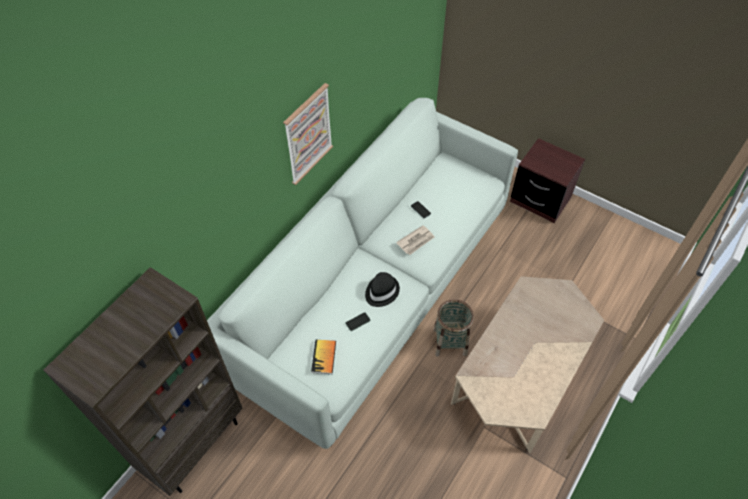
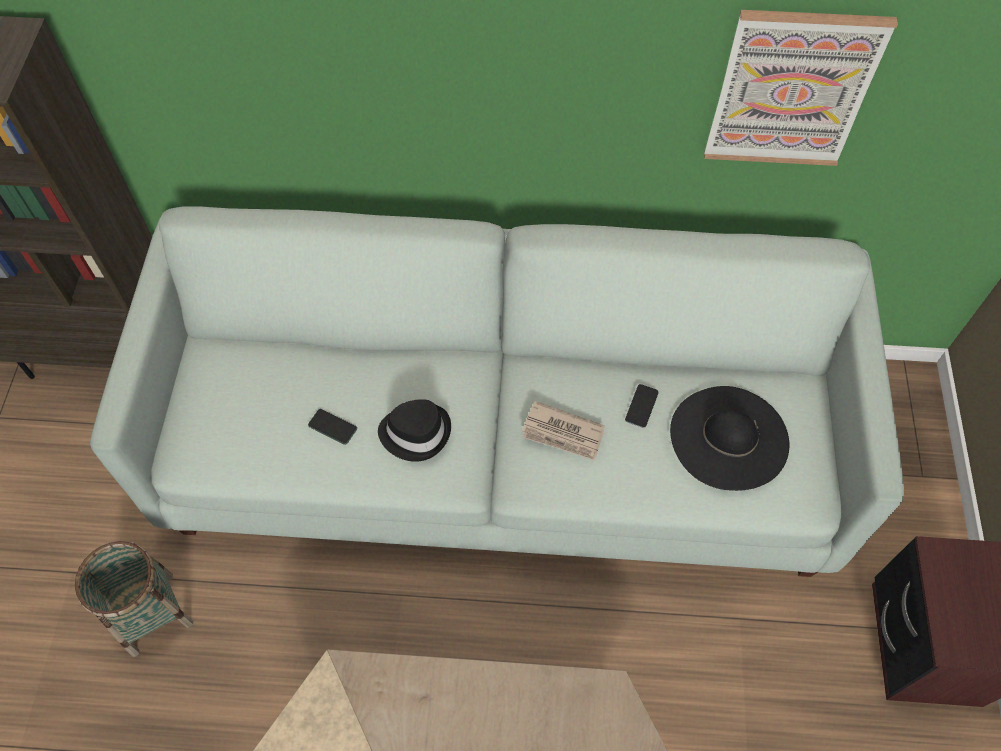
camera: 60 degrees right, 5 degrees up
(308, 134) = (522, 87): picture -> picture (792, 90)
(324, 357) = (236, 412): book -> none
(450, 342) = (475, 625): basket -> basket (151, 613)
(452, 190) = (729, 437): none -> black hat

